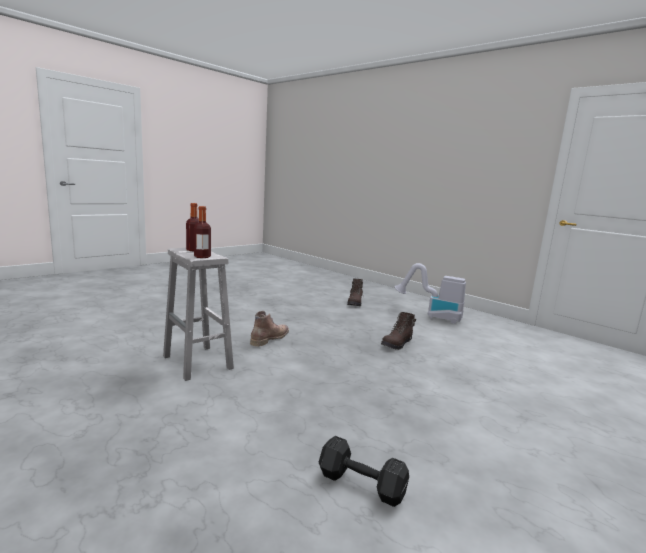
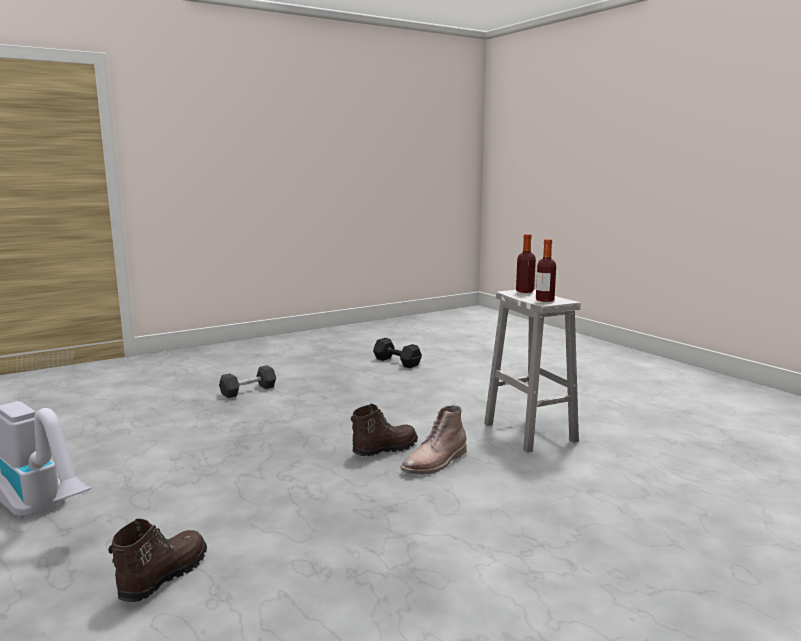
camera: 165 degrees left, 0 degrees up
(397, 344) = (239, 445): brown boot -> brown boot (384, 449)
(472, 396) = (248, 391): none -> grey dumbbell

